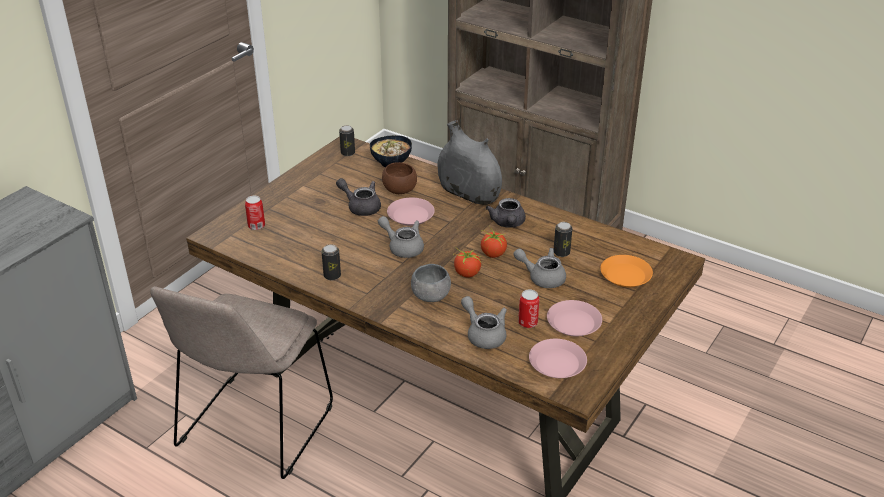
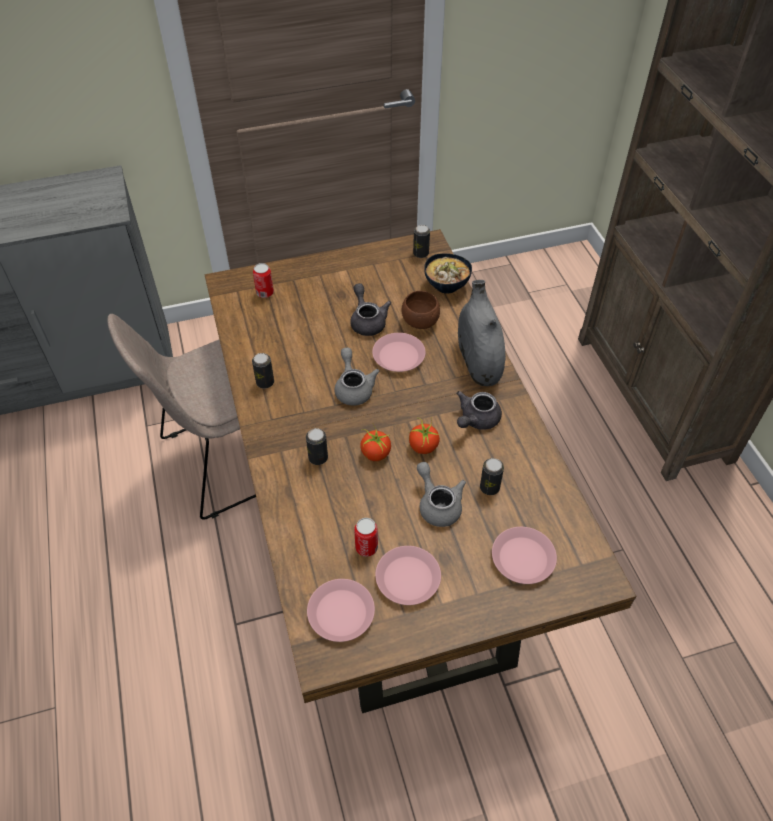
camera: 40 degrees right, 15 degrees up
(431, 296) = (318, 458): grey bowl -> can
(483, 334) = (315, 532): grey teapot -> none
(625, 275) = (523, 558): orange plate -> pink plate

